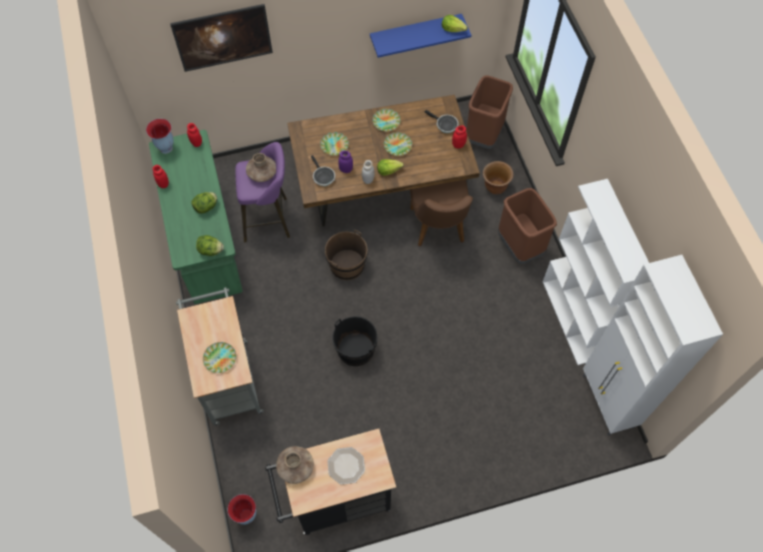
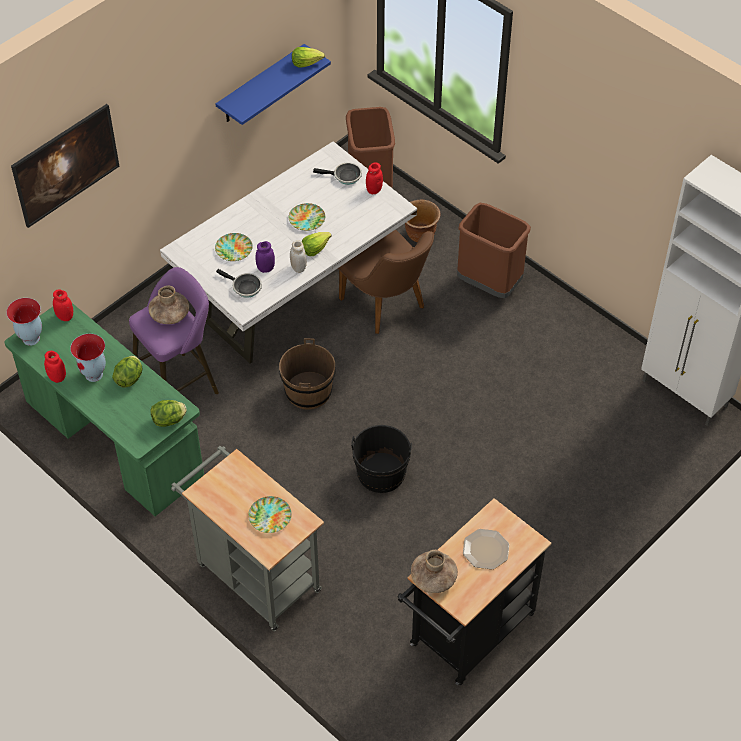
camera: 30 degrees left, 10 degrees down
(247, 516) = (379, 704): vase -> vase (94, 374)
(381, 192) = (293, 297): brown dining table -> white dining table
(386, 121) = (276, 200): plate -> none
(572, 319) = (595, 330): white bookcase -> none

